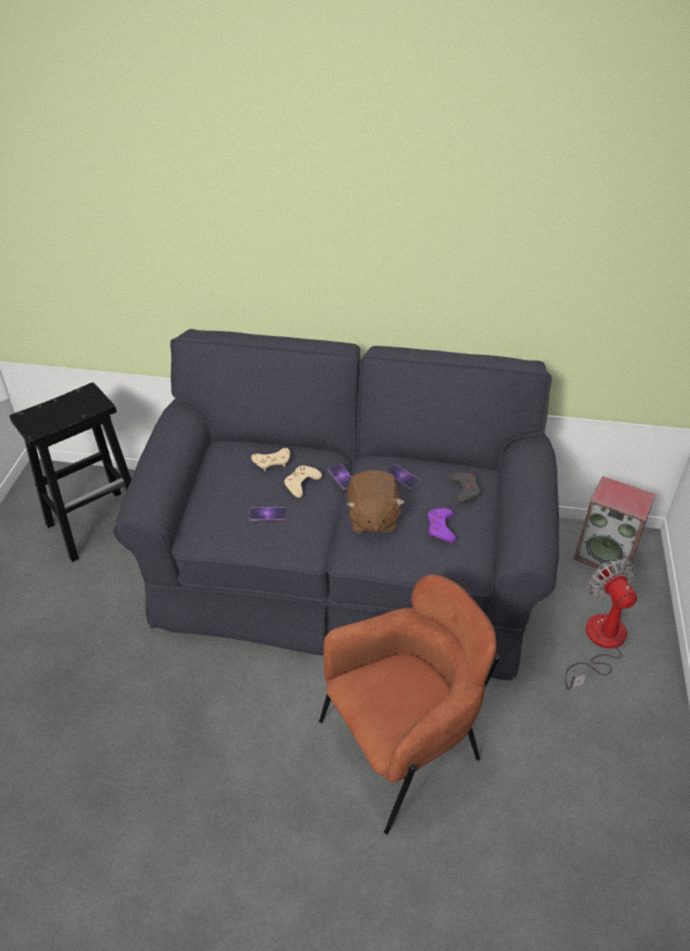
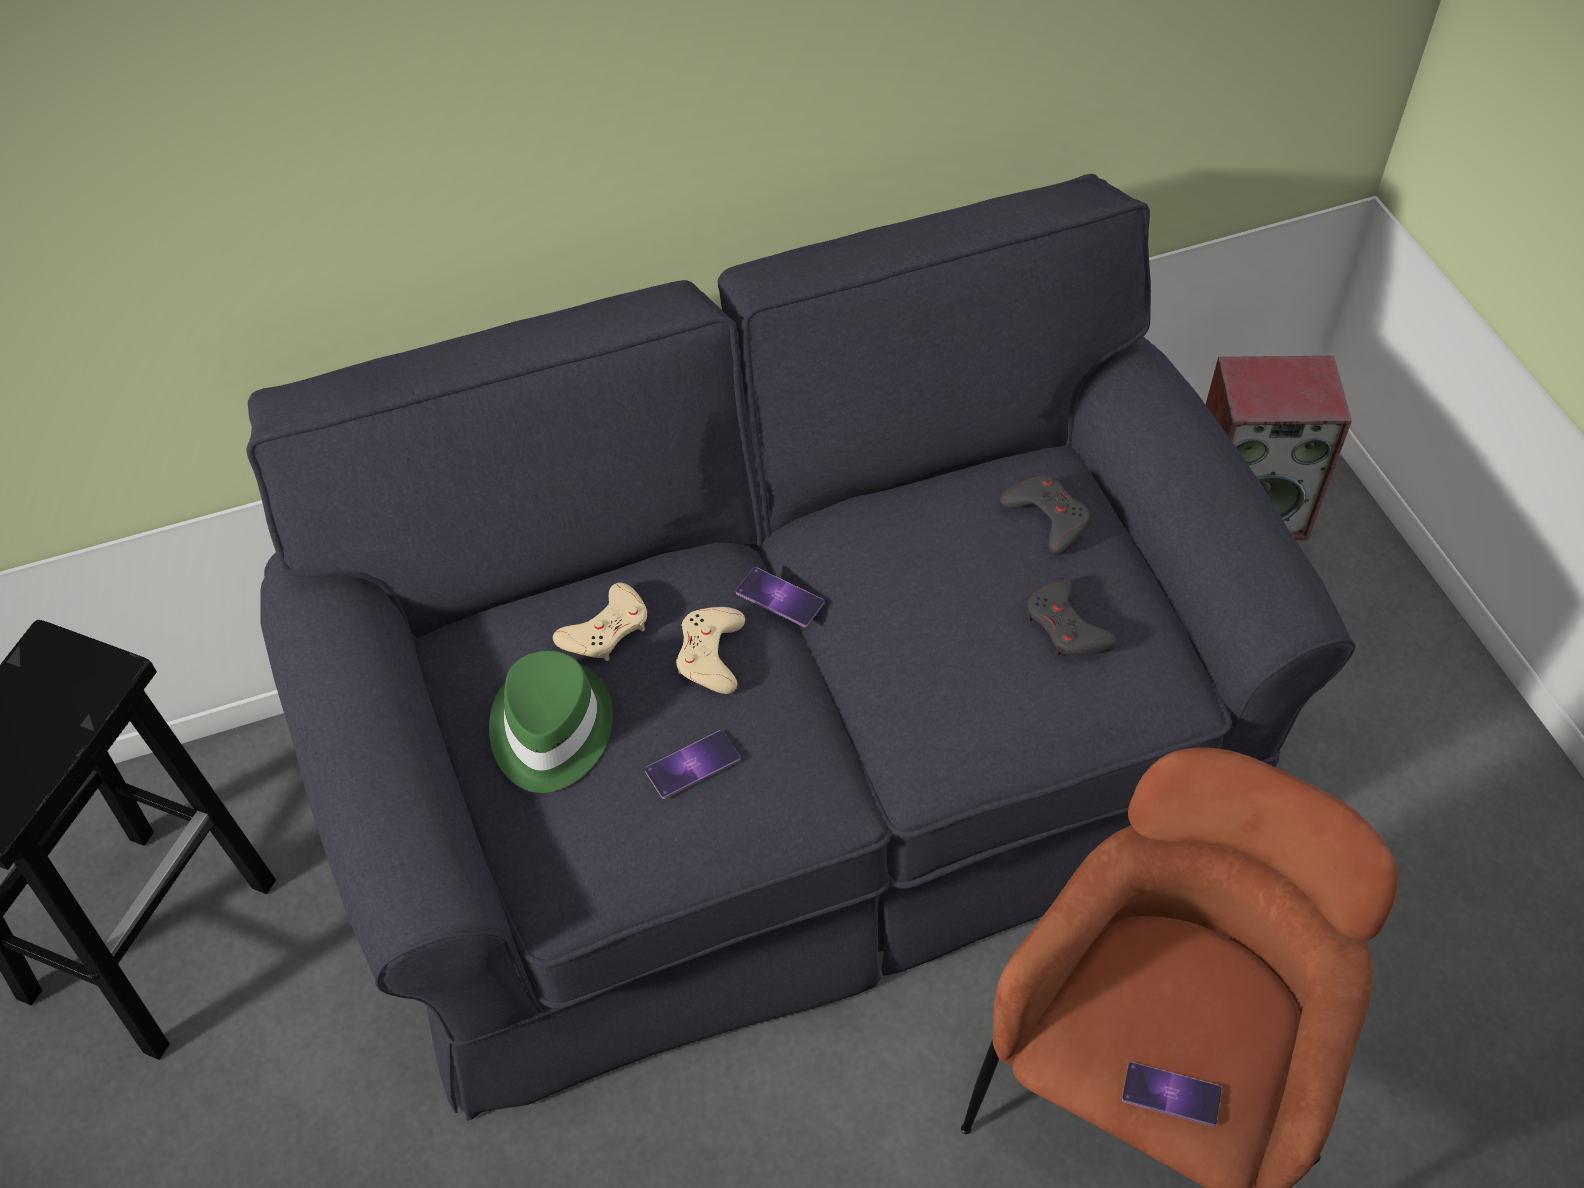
camera: 30 degrees left, 10 degrees up
(228, 483) = (549, 730): none -> green hat
(372, 518) = (914, 667): brown plush toy -> none
(402, 476) = (906, 541): phone -> phone (1171, 1094)
(441, 528) = (1066, 627): purple game controller -> grey game controller
(599, 642) = (1346, 694): fan -> none

